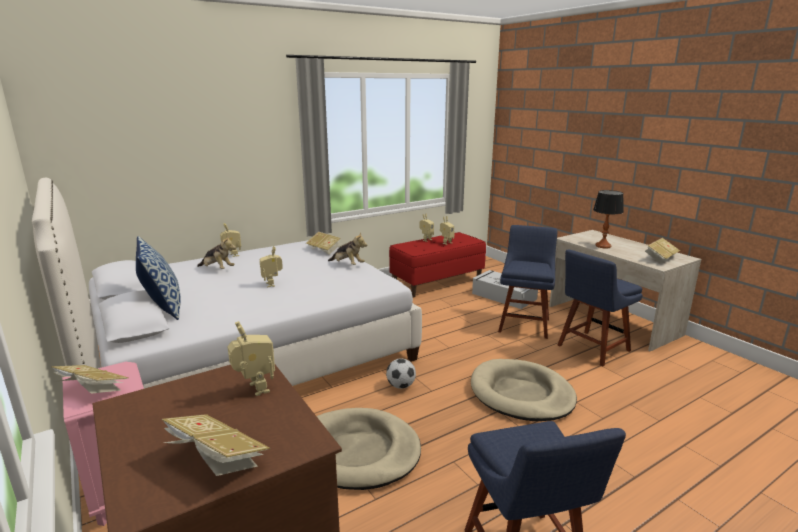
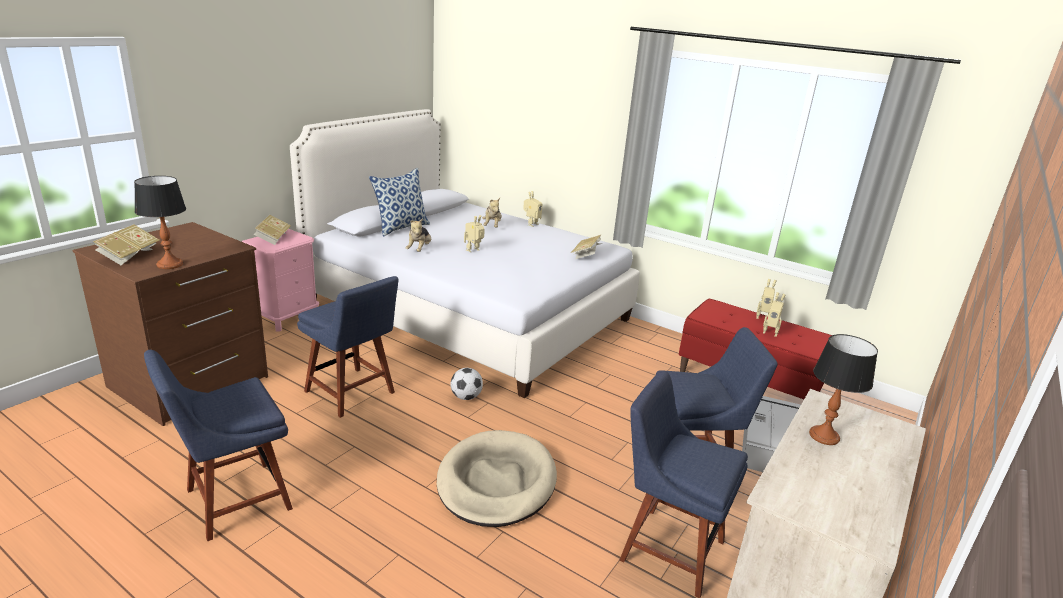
camera: 65 degrees right, 5 degrees up
(255, 389) = (205, 251): toy robot -> none
(289, 417) = (170, 265): none -> table lamp
(347, 265) = (554, 271): plush toy -> plush toy (419, 250)
(359, 452) = (352, 394): beige dog bed -> blue chair
(660, 258) = (824, 502): book -> none

